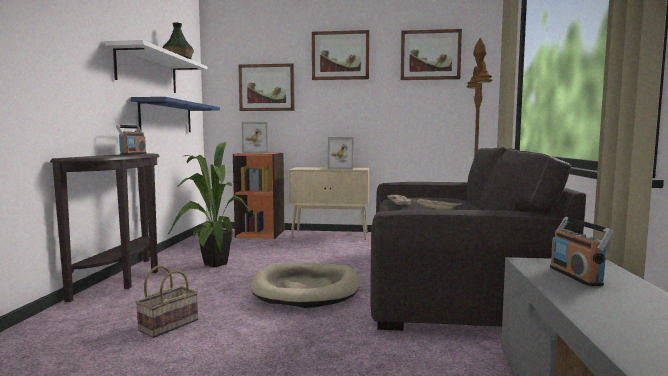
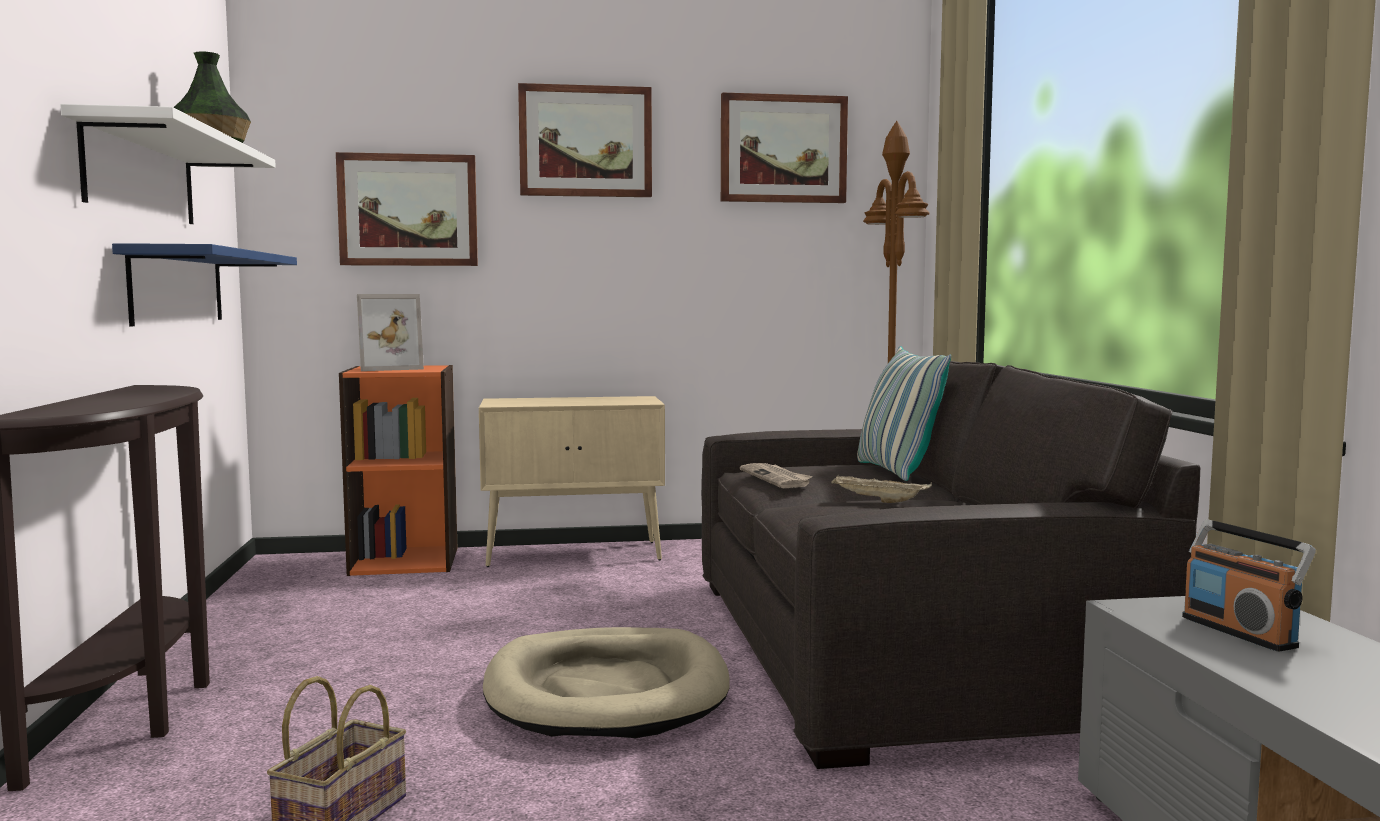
camera: 15 degrees left, 0 degrees up
(133, 154) = (138, 392): radio -> none
(211, 265) = (340, 655): potted plant -> none
(341, 168) = (598, 401): picture frame -> none
(461, 200) = (896, 471): none -> pillow

